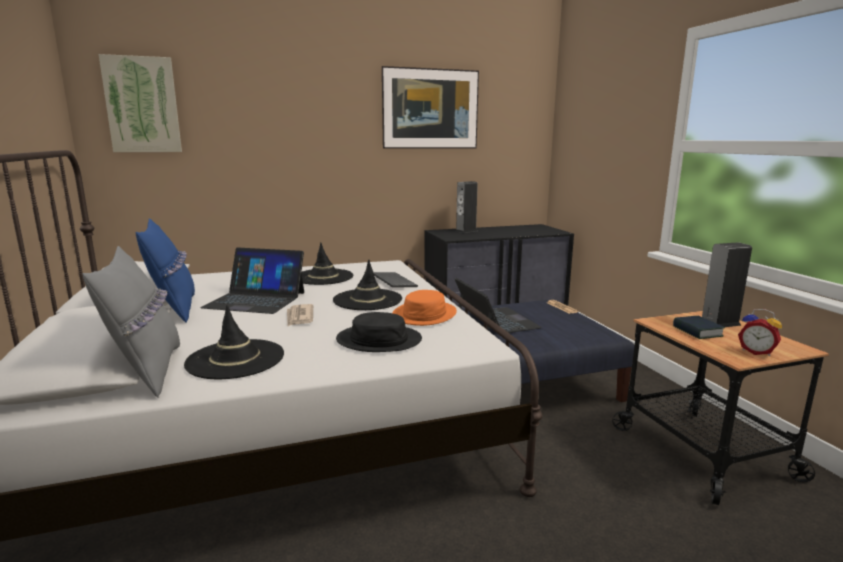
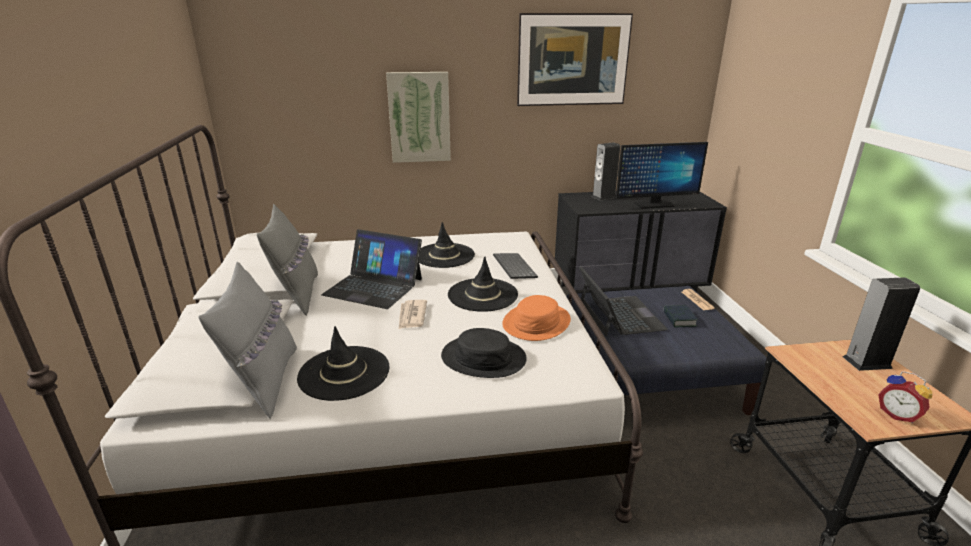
camera: 10 degrees right, 10 degrees up
(142, 105) = (270, 66): picture -> picture (419, 117)
(173, 309) = (297, 295): blue pillow -> grey pillow
(511, 234) = (654, 204): none -> monitor
(697, 331) = (835, 374): book -> book (679, 319)

